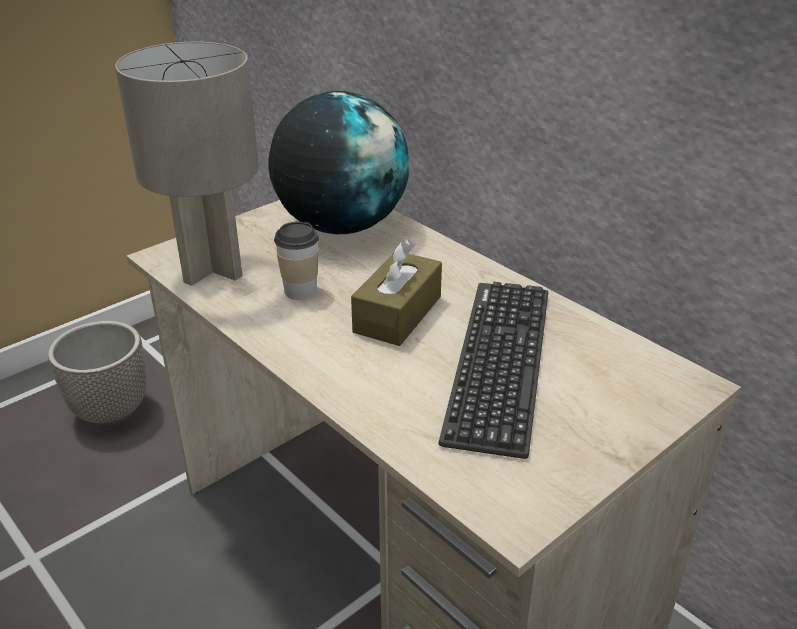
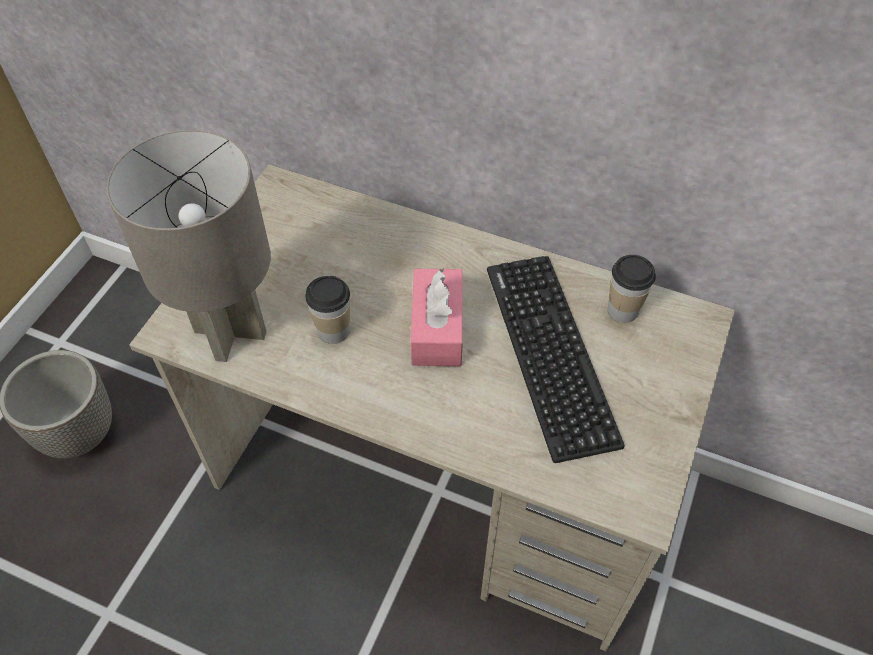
camera: 25 degrees left, 20 degrees up
(341, 225) = (317, 230): globe -> none
(397, 314) = (437, 328): brown tissue box -> pink tissue box
(604, 351) = (623, 310): none -> cup

